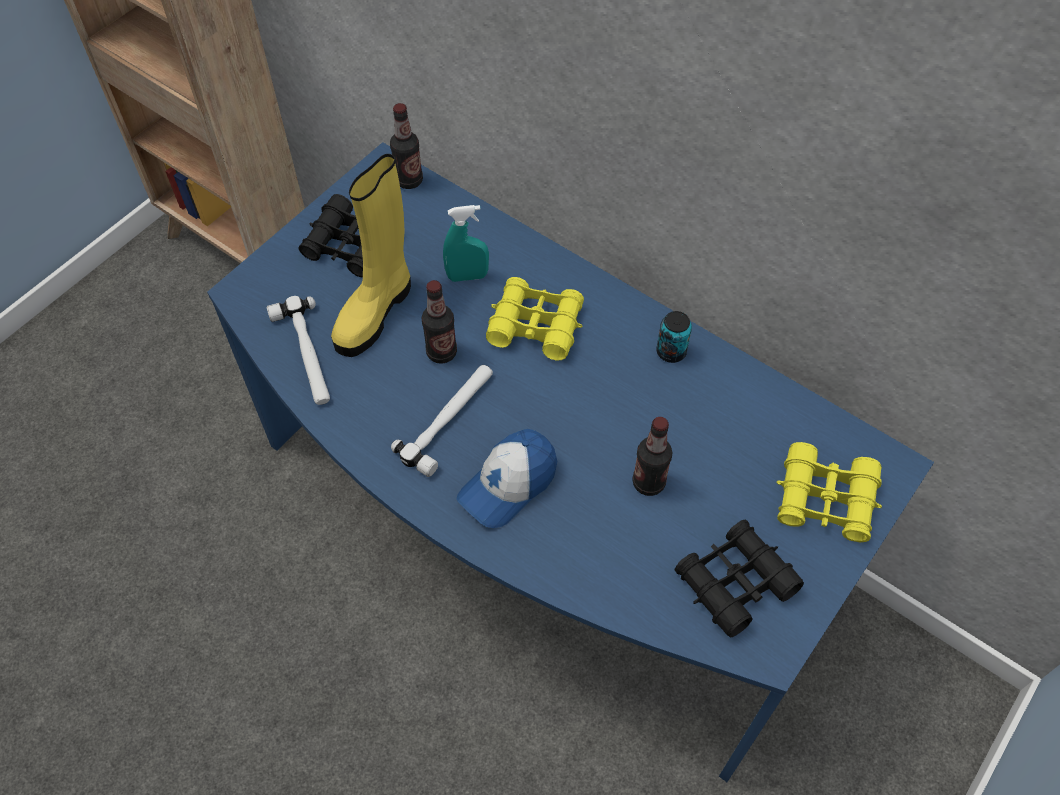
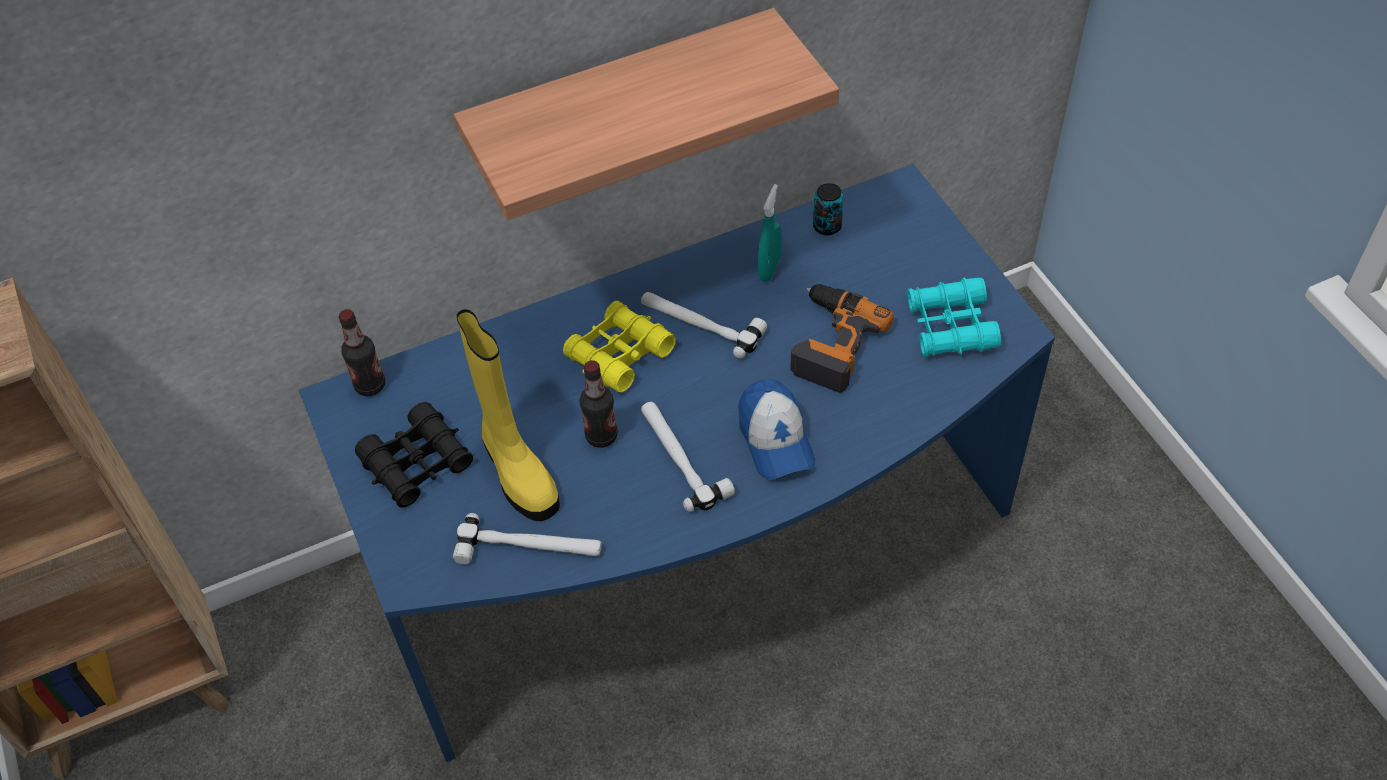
camera: 60 degrees left, 5 degrees down
(467, 276) = (526, 383): turquoise spray bottle -> turquoise spray bottle (769, 269)
(606, 369) = (700, 323): none -> hammer
(648, 482) = (830, 342): bottle -> power drill
(671, 352) = (711, 272): can -> can (827, 226)
(679, 141) = (622, 102): none -> shelf
(735, 582) = (950, 327): black binoculars -> turquoise binoculars
(825, 499) = (909, 240): yellow binoculars -> none

